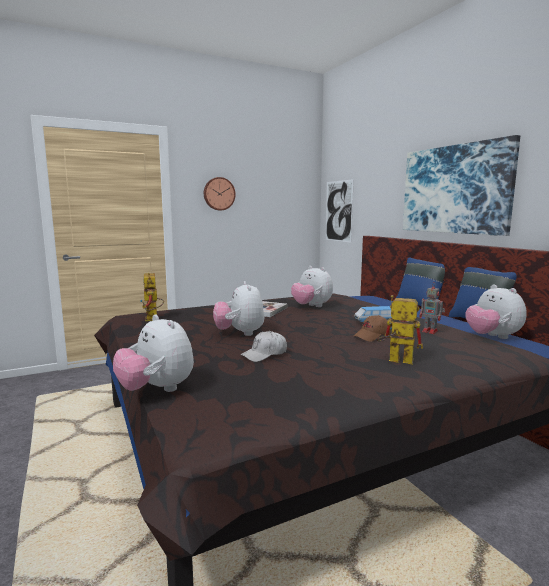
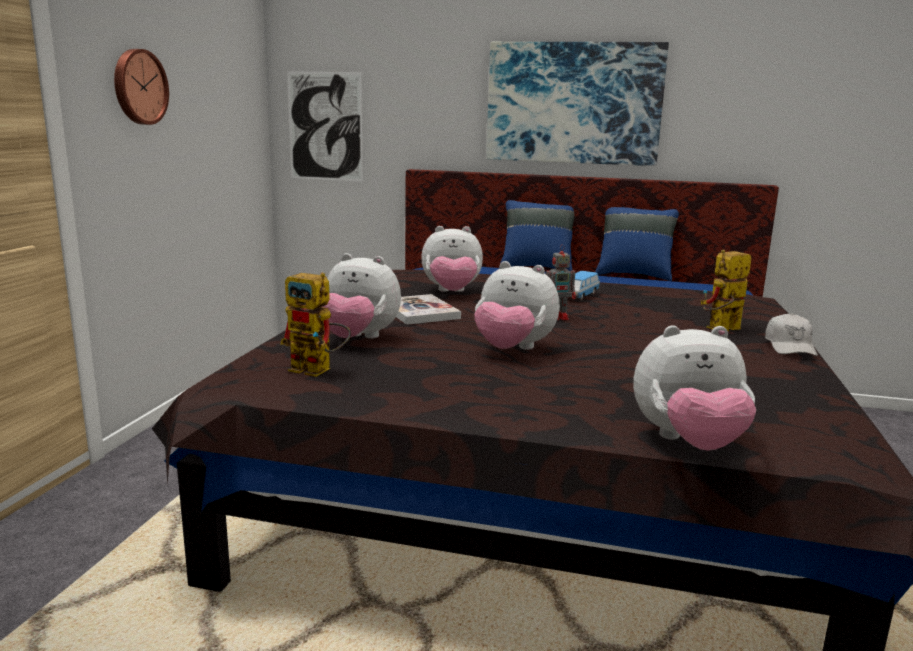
camera: 50 degrees left, 5 degrees up
(264, 354) = (627, 363): white cap -> white cap (790, 346)
(372, 336) = (629, 312): brown cap -> none
(431, 331) = (647, 293): toy robot -> toy robot (558, 317)
(492, 337) = (689, 287): plush toy -> plush toy (358, 339)

